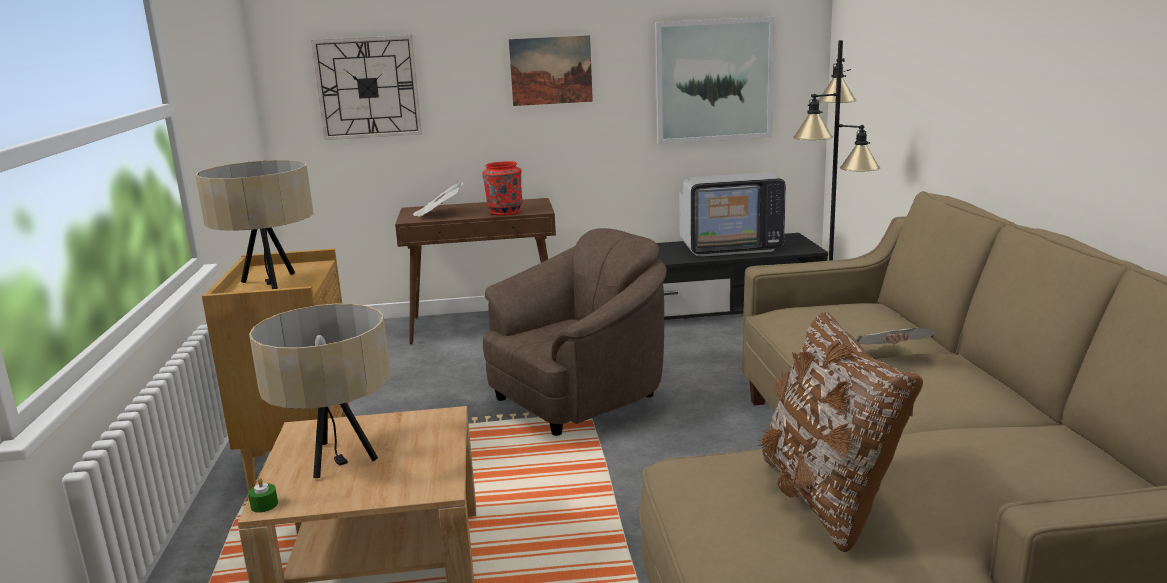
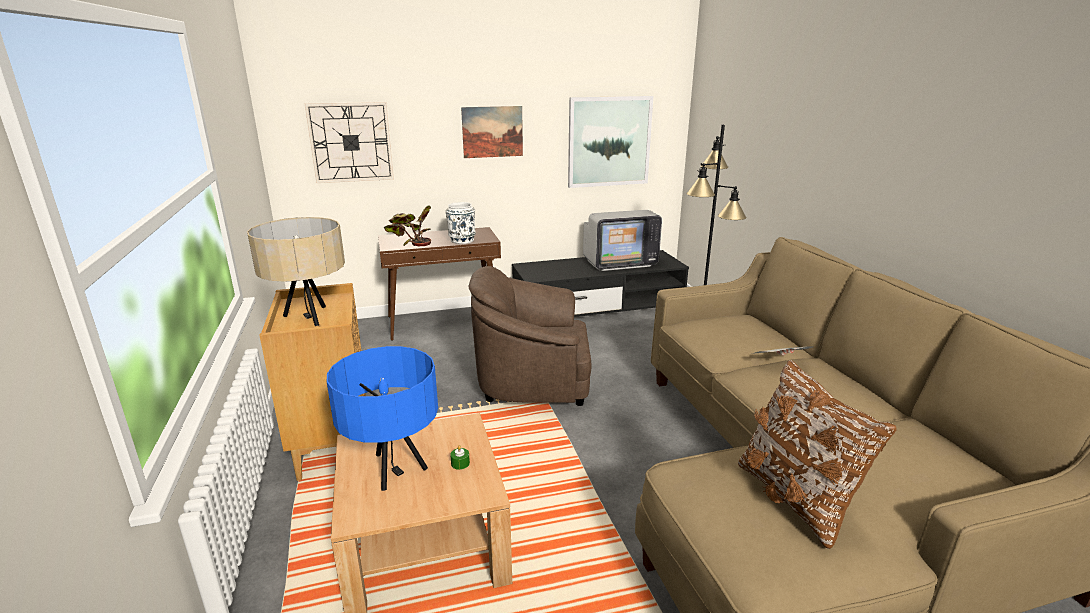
camera: 10 degrees left, 5 degrees up
(264, 505) = (348, 520): green candle -> green candle (460, 463)
(337, 457) = (393, 468): beige table lamp -> blue table lamp
(438, 214) = (410, 242): newspaper -> potted plant
(504, 212) = (462, 240): red vase -> white vase
(579, 398) = (533, 384): brown armchair -> brown armchair turned 135 degrees counterclockwise

